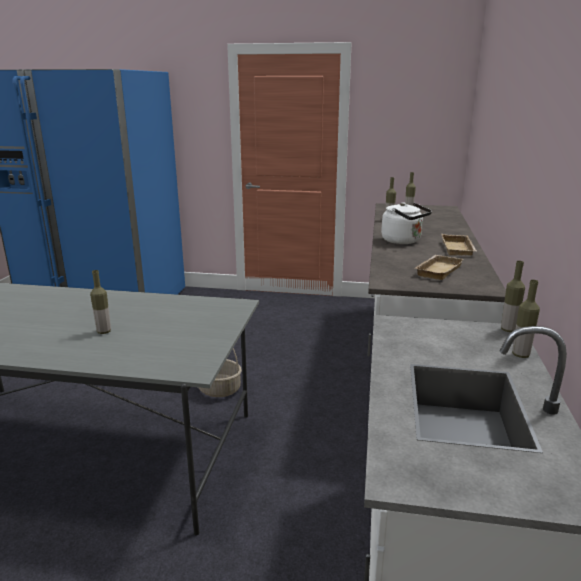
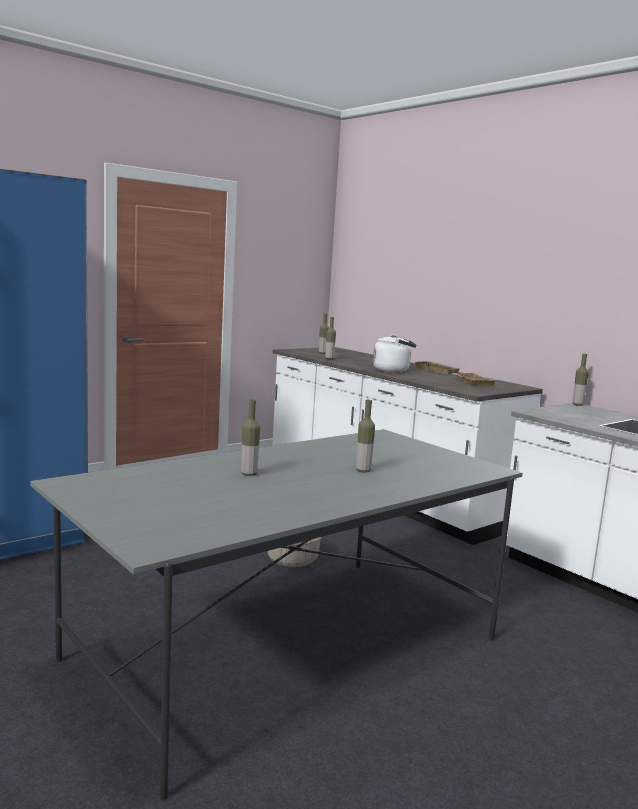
camera: 50 degrees left, 10 degrees down
(520, 355) = (613, 412): bottle -> bottle (249, 474)

